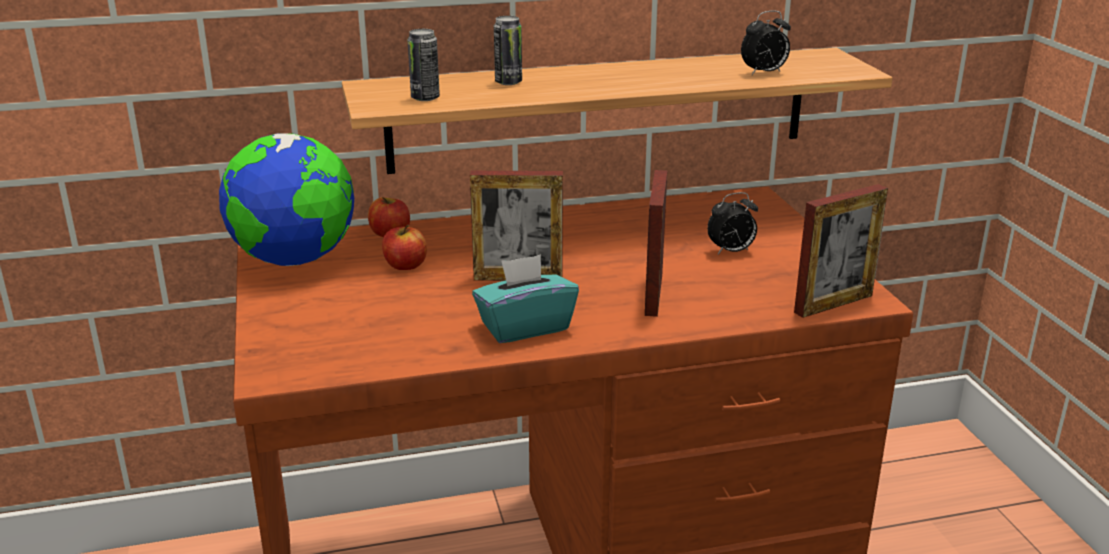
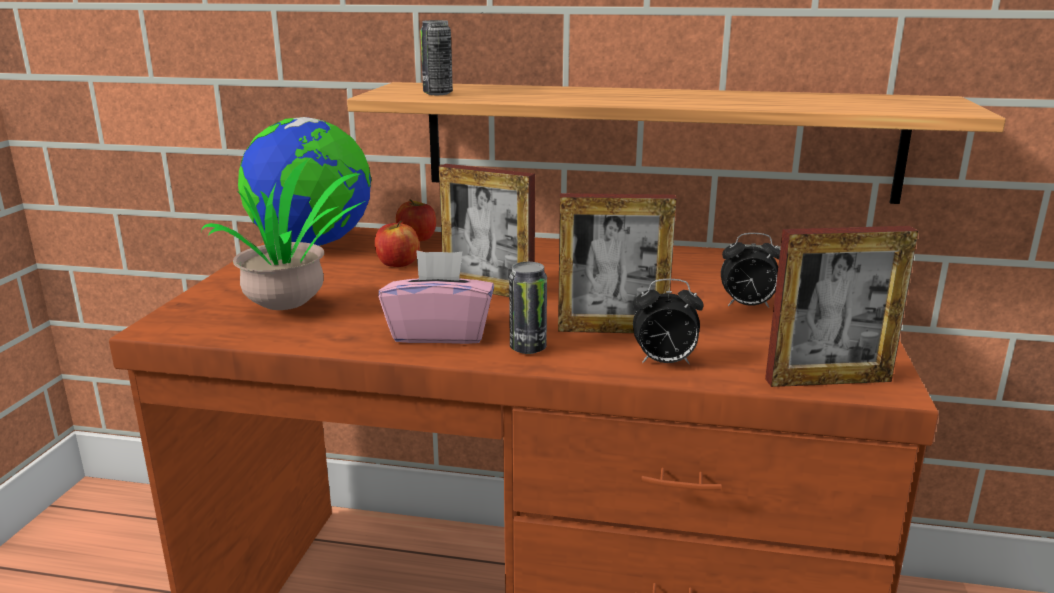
camera: 25 degrees right, 5 degrees down
(366, 331) = (291, 307): none -> potted plant
(508, 82) = (538, 91): can -> can (528, 348)
(525, 327) = (440, 333): turquoise tissue box -> pink tissue box
(653, 294) = (612, 329): picture frame -> picture frame turned 120 degrees counterclockwise
(764, 73) = (833, 104): alarm clock -> alarm clock (664, 362)

